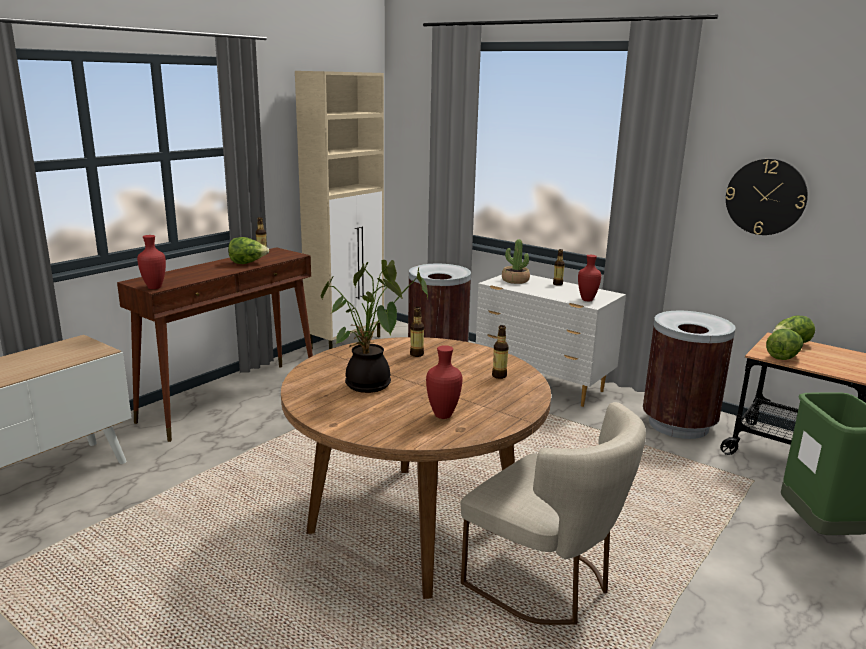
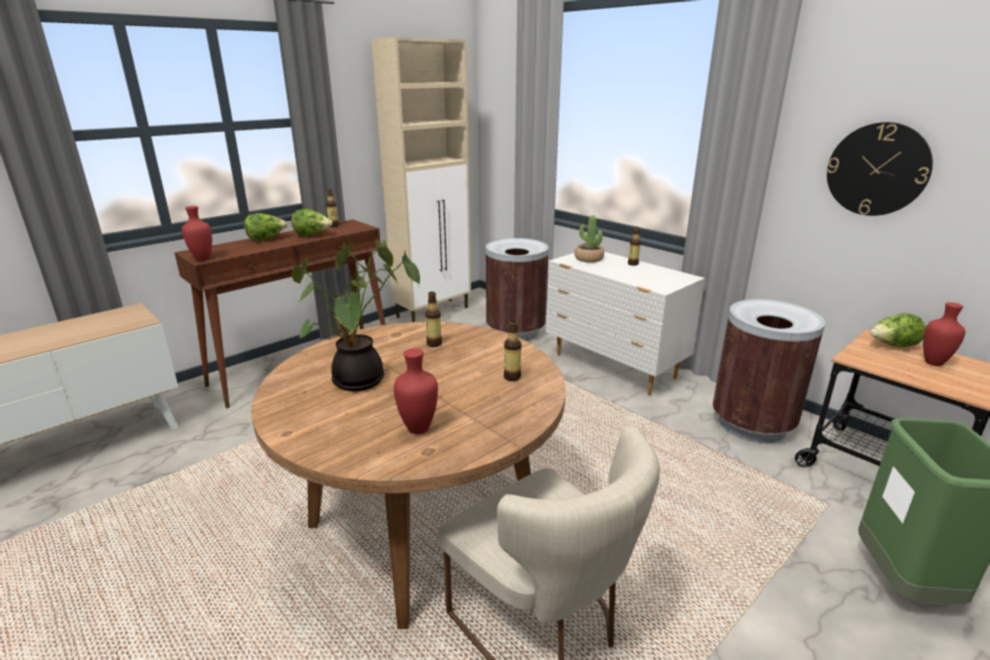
camera: 10 degrees right, 5 degrees up
(588, 300) = (659, 283): red vase -> red vase (934, 363)
(782, 357) = (879, 363): lettuce -> lettuce (266, 239)

